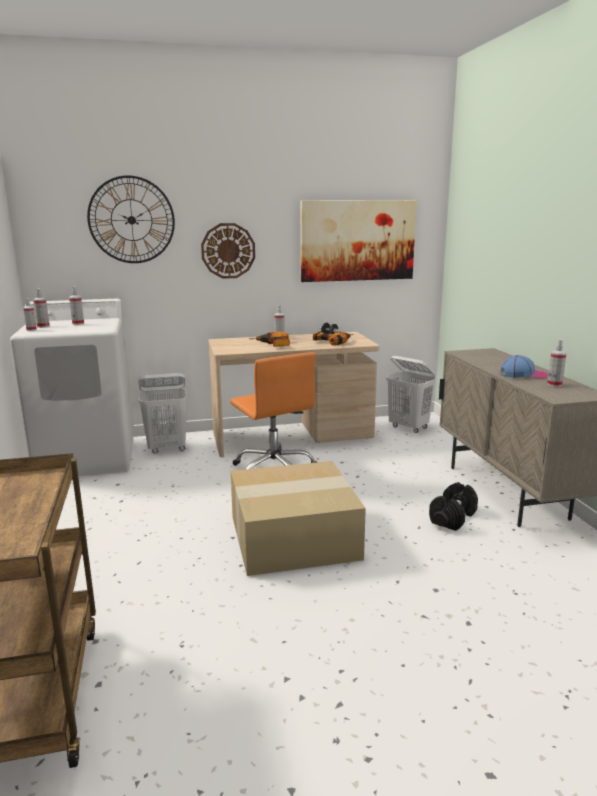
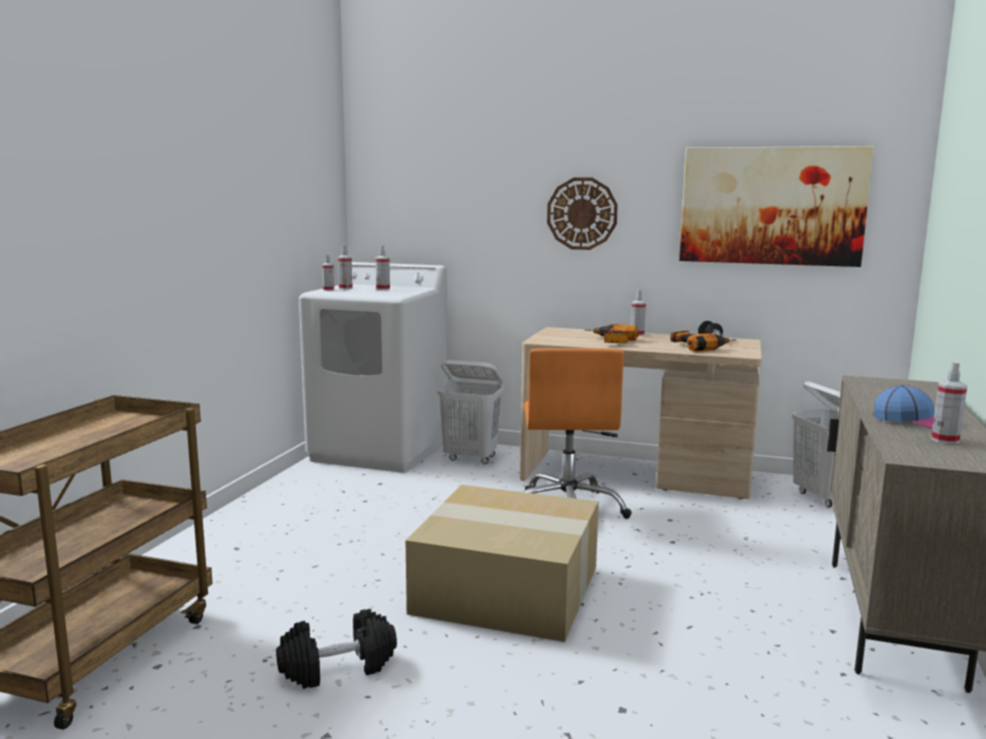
camera: 30 degrees right, 5 degrees down
(131, 220) = (468, 172): wall clock -> none
(452, 517) = (756, 629): black dumbbell -> black dumbbell (338, 667)

